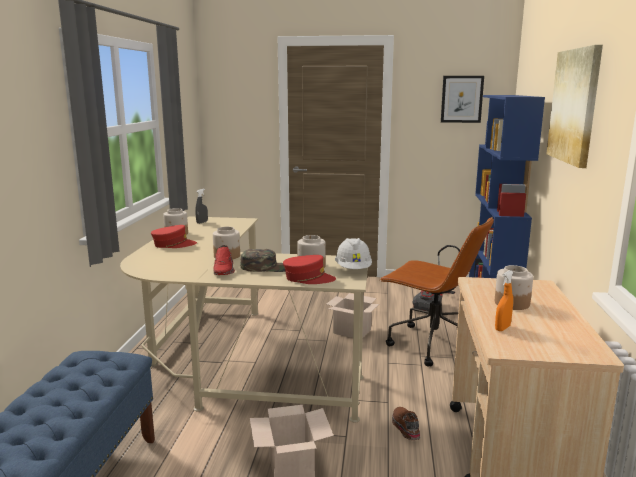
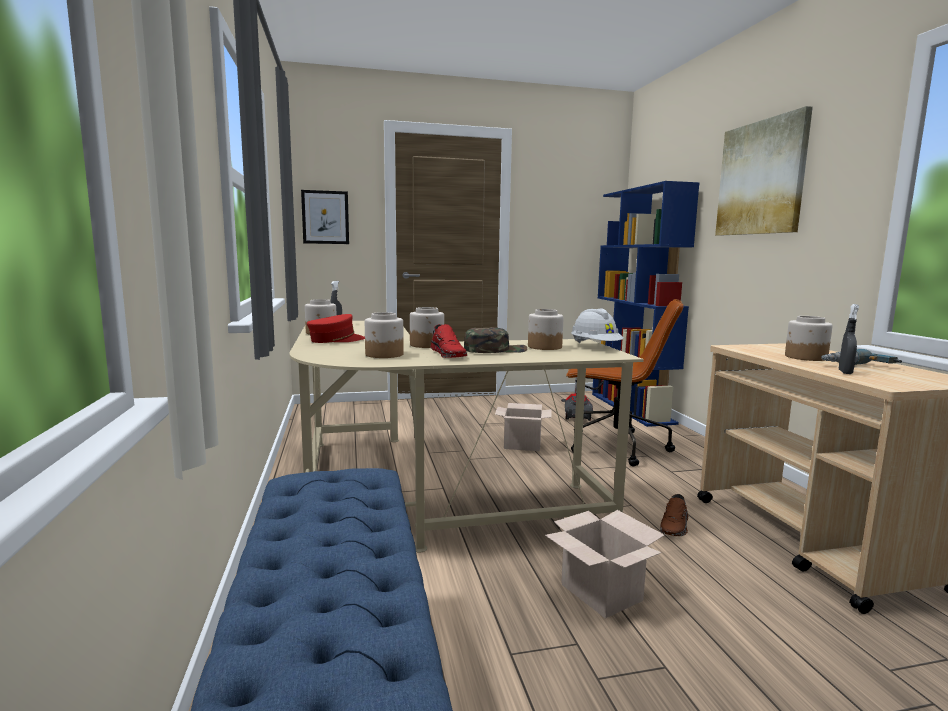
camera: 20 degrees left, 5 degrees down
(180, 266) = (384, 355): none -> jar
(308, 278) = (563, 355): red cap -> none
(404, 427) = (675, 526): brown shoe -> brown shoe turned 120 degrees counterclockwise
(461, 99) = (579, 200): picture -> picture (325, 217)
(502, 328) = (845, 372): orange spray bottle -> grey spray bottle
(534, 322) = (858, 367): none -> power drill

